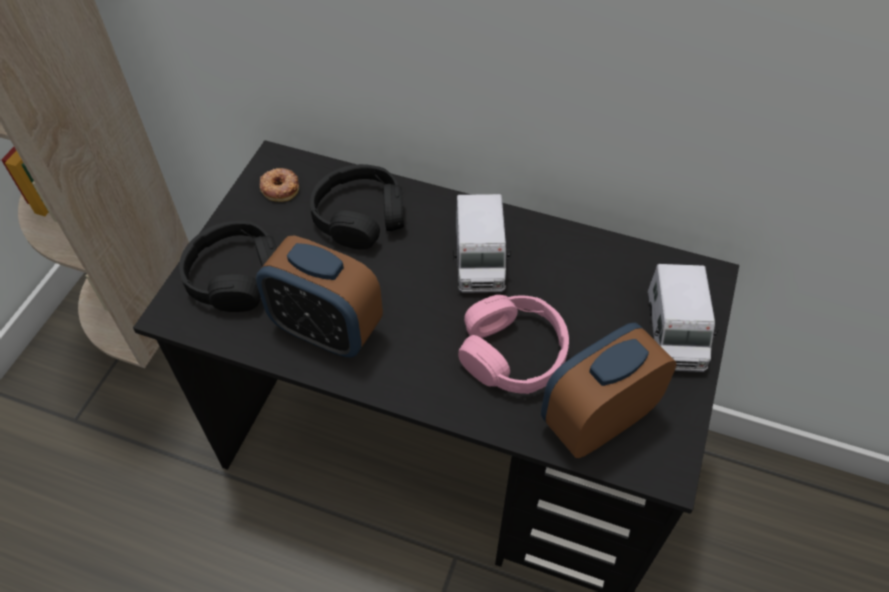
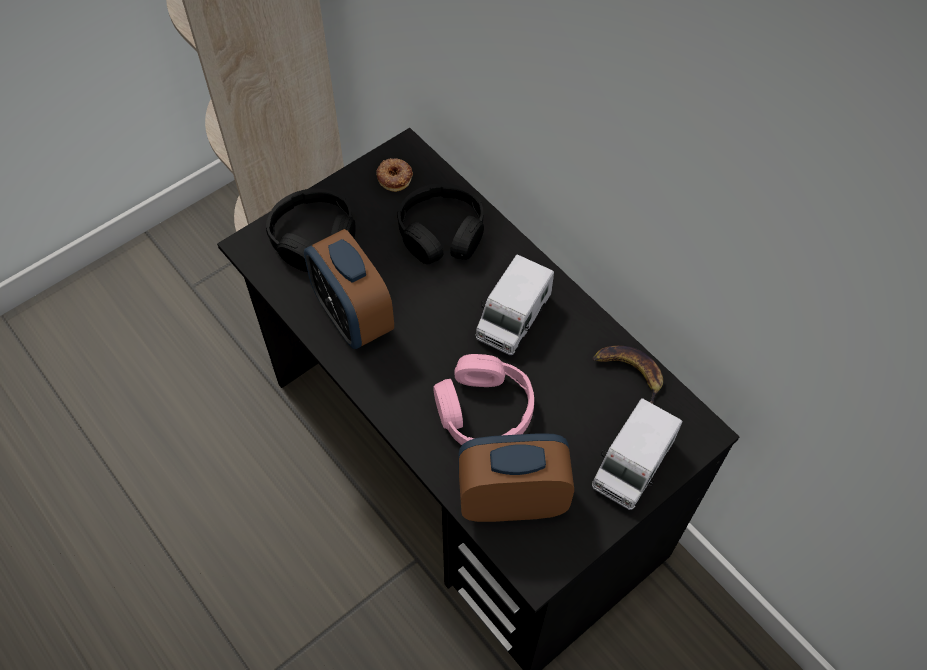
camera: 30 degrees right, 5 degrees up
(613, 257) = (629, 372): none -> banana

